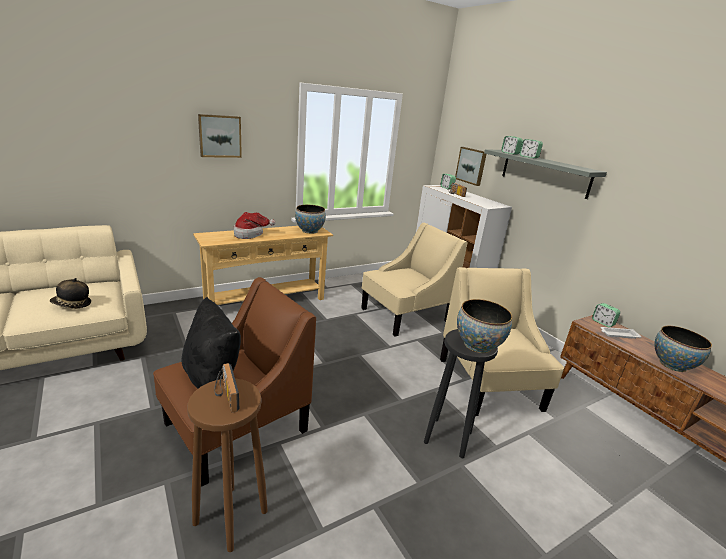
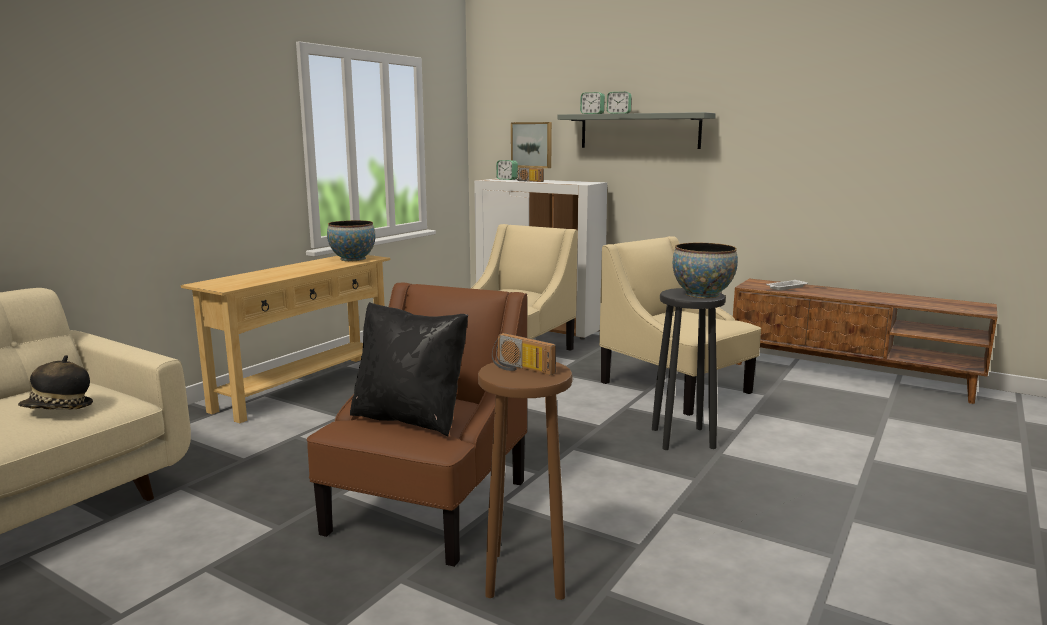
camera: 25 degrees left, 10 degrees down
(220, 136) = (197, 124): picture -> none
(250, 234) = (273, 273): hat -> none
(603, 323) = (762, 283): alarm clock -> none
(672, 365) = (852, 296): bowl -> none

